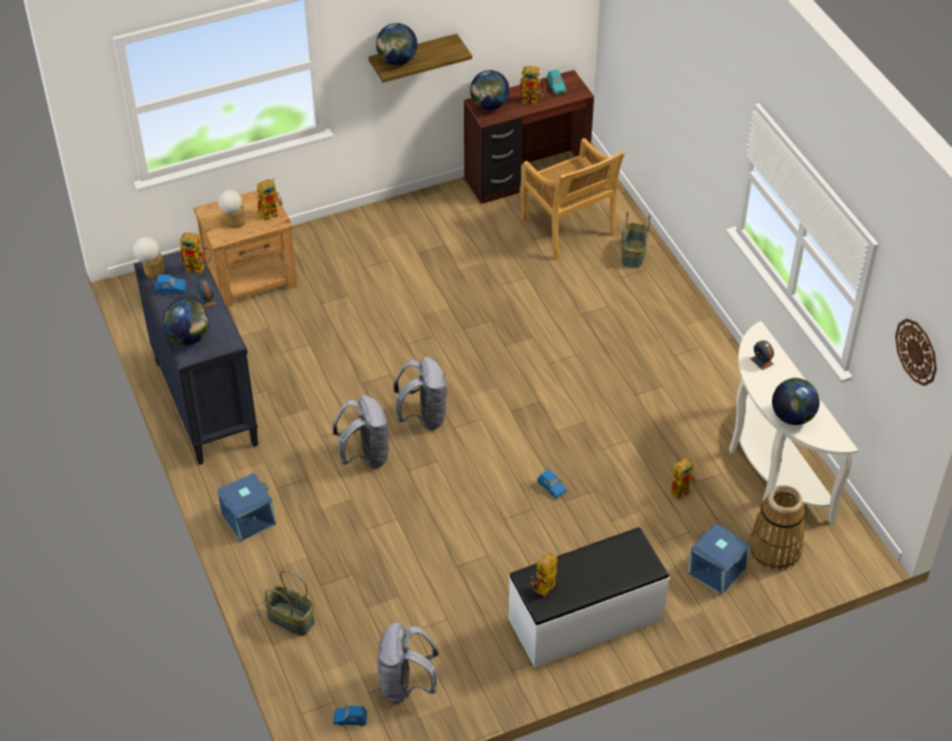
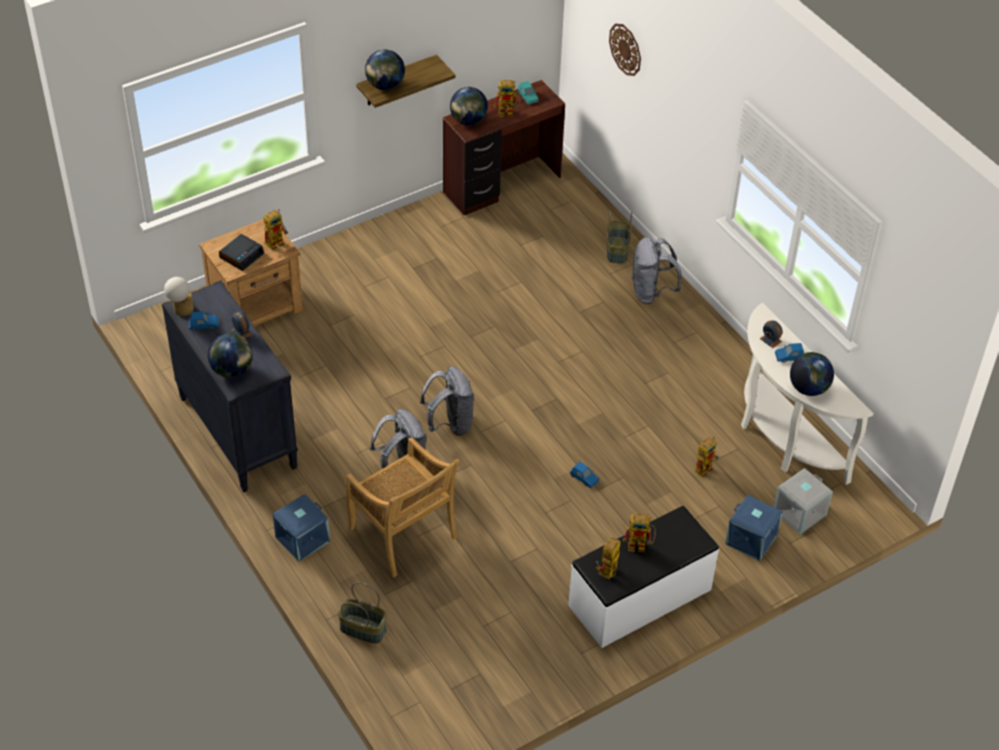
camera: 10 degrees left, 0 degrees up
(199, 268) = (227, 303): toy robot -> toy robot (640, 545)
(233, 223) = (241, 255): table lamp -> alarm clock
(350, 719) = (439, 716): blue toy car -> blue toy car (789, 357)
(406, 685) = (485, 678): grey backpack -> grey backpack (651, 292)
(569, 228) = (552, 232): beige chair -> beige chair (403, 534)
(774, 549) = (800, 513): basket -> grey storage box
(917, 351) = (927, 317): wall clock -> wall clock (625, 49)

